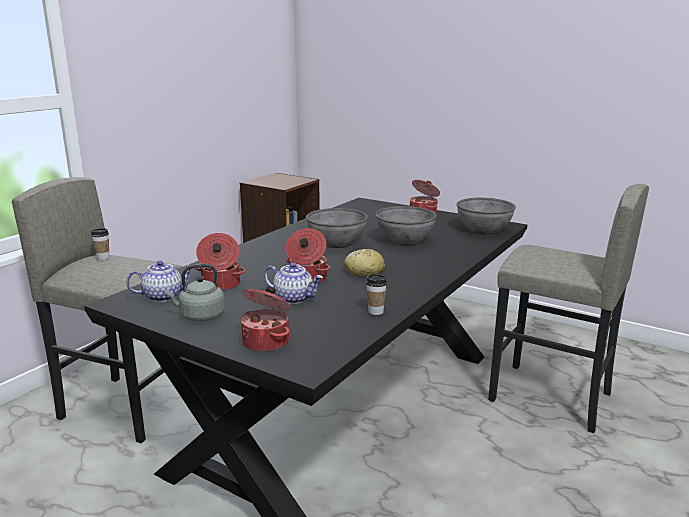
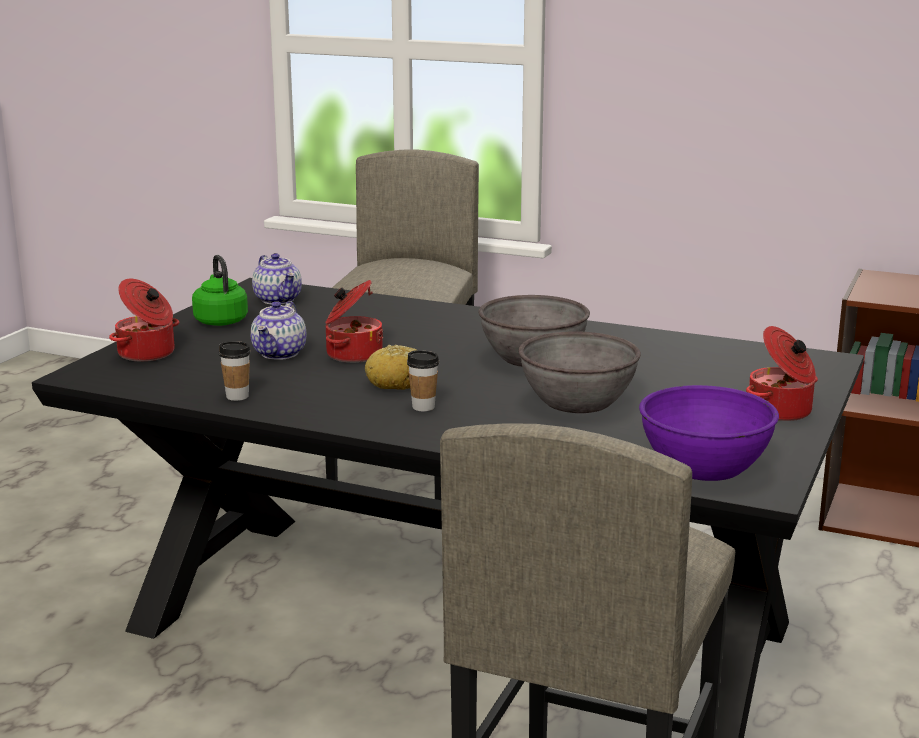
camera: 80 degrees right, 0 degrees up
(103, 258) = (422, 264): cup -> cup (423, 407)
(200, 316) = (220, 320): grey kettle -> green kettle
(220, 285) = (320, 317): cooking pot -> none
(483, 230) = (705, 466): grey bowl -> purple bowl

